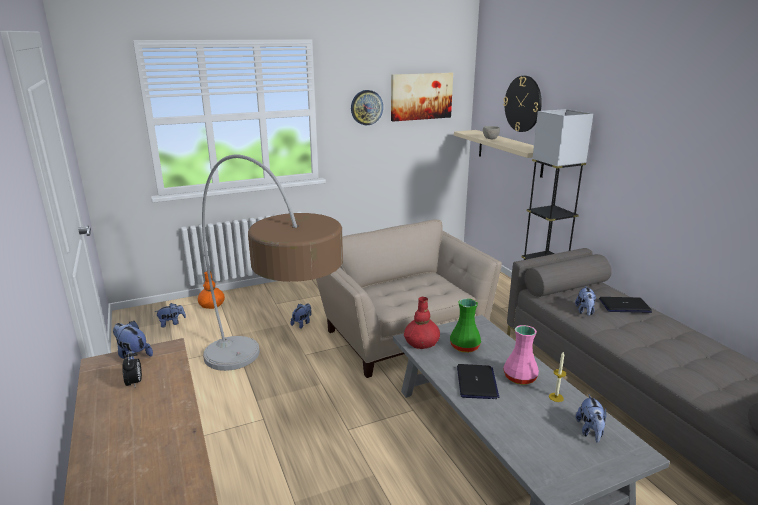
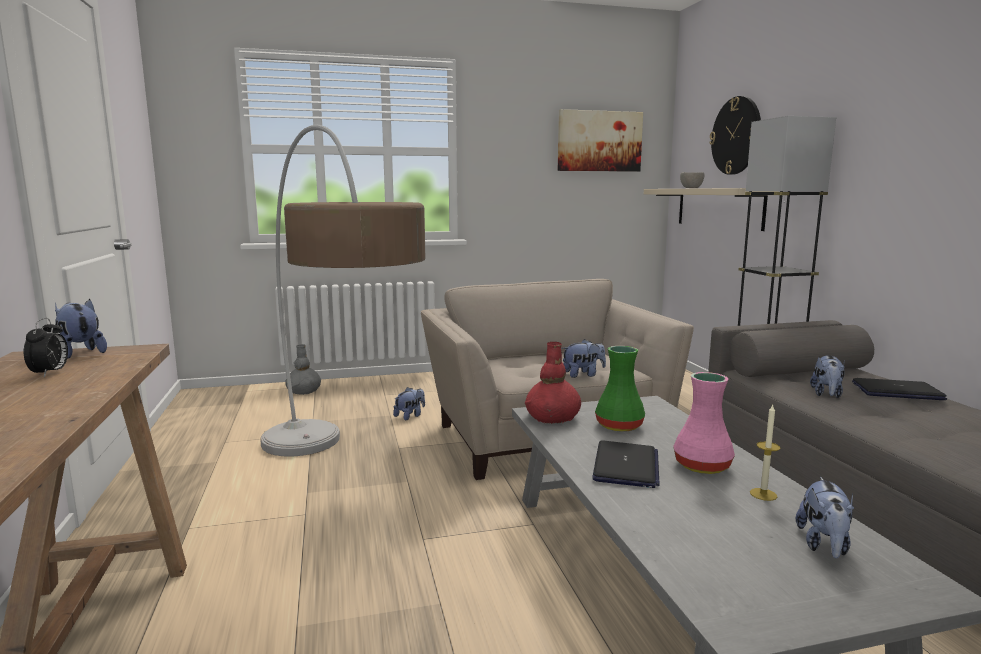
camera: 10 degrees right, 10 degrees down
(172, 323) = (244, 405): plush toy -> plush toy (583, 374)
(212, 304) = (304, 390): orange vase -> grey vase
(366, 107) = (525, 150): wall clock -> none

